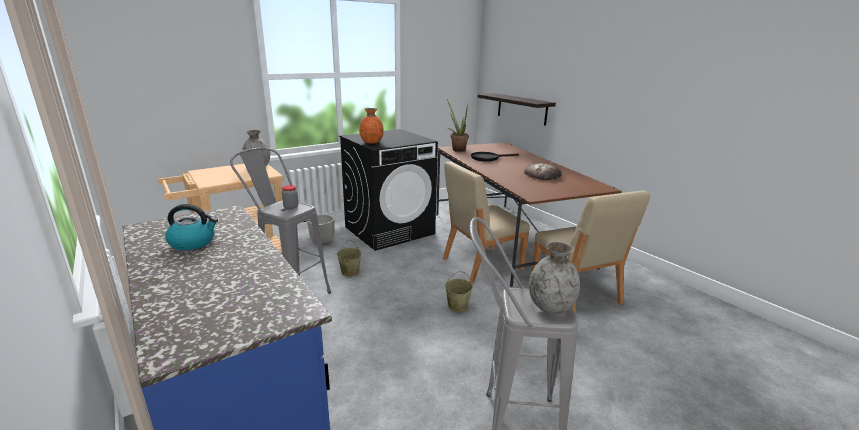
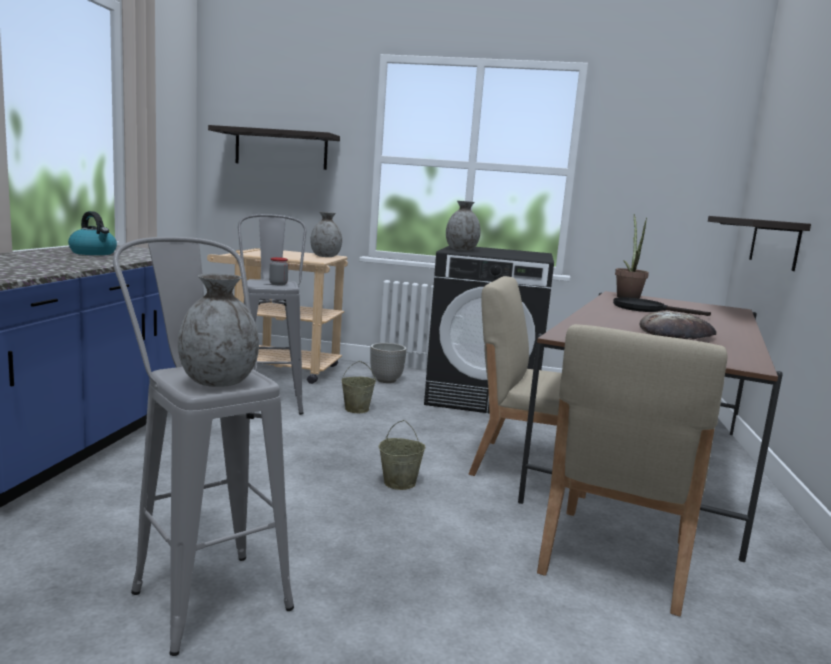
camera: 45 degrees right, 10 degrees down
(169, 76) = (281, 149): none -> shelf
(371, 142) = (461, 250): orange vase -> grey vase

